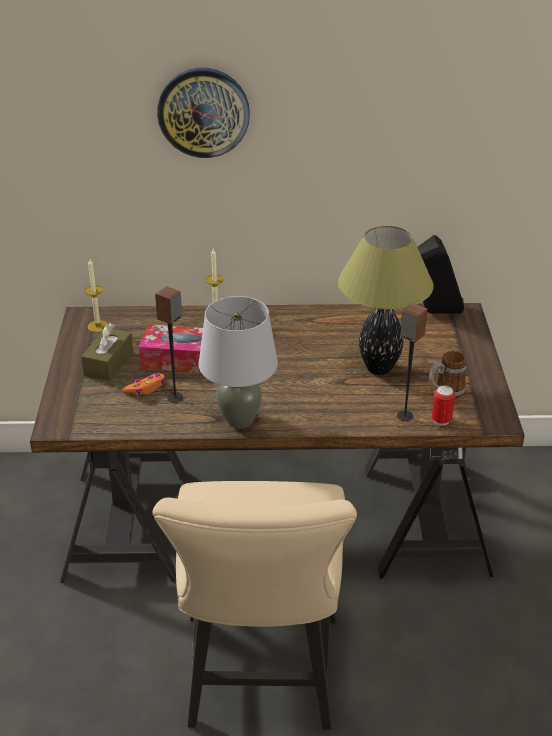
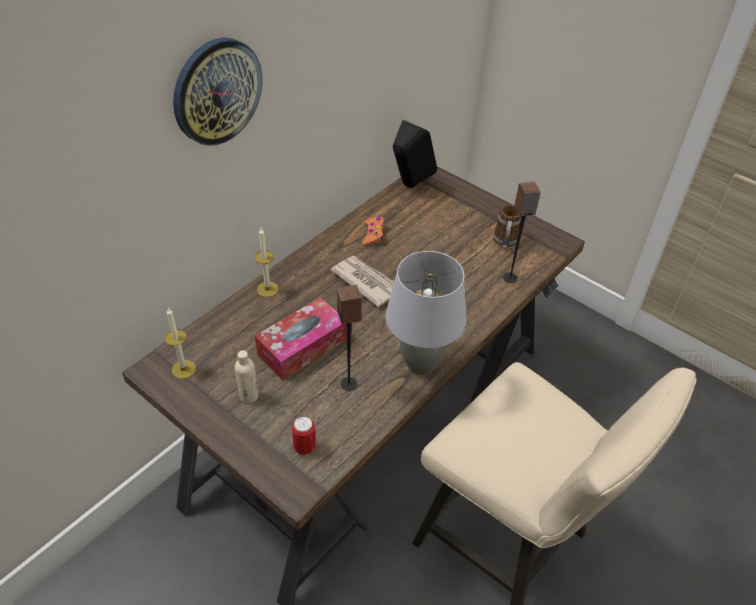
camera: 50 degrees left, 10 degrees up
(108, 363) = (249, 396): brown tissue box -> beige bottle
(146, 388) = (315, 394): orange game controller -> orange game controller (373, 234)
(288, 351) = (366, 282): none -> newspaper
(379, 368) = (442, 252): table lamp -> none
(441, 420) = (532, 265): can -> can (304, 447)

